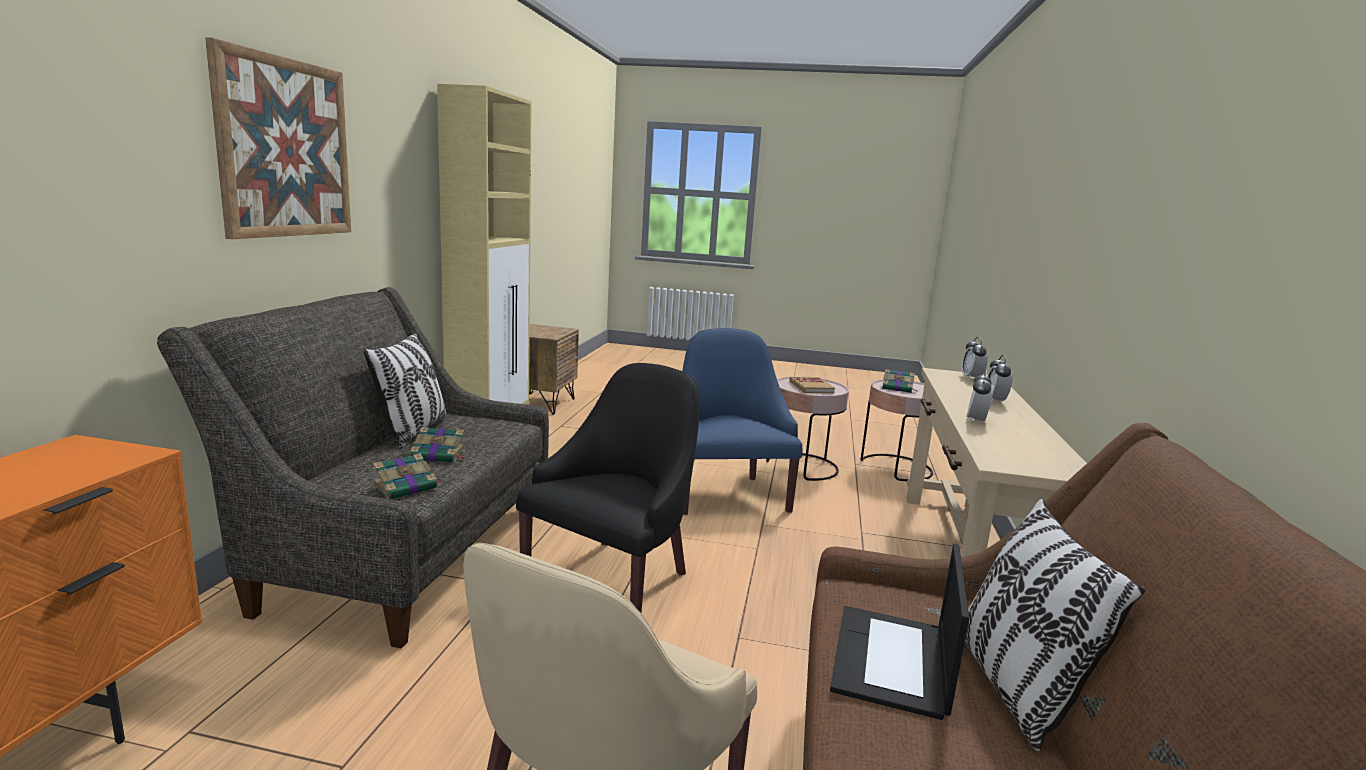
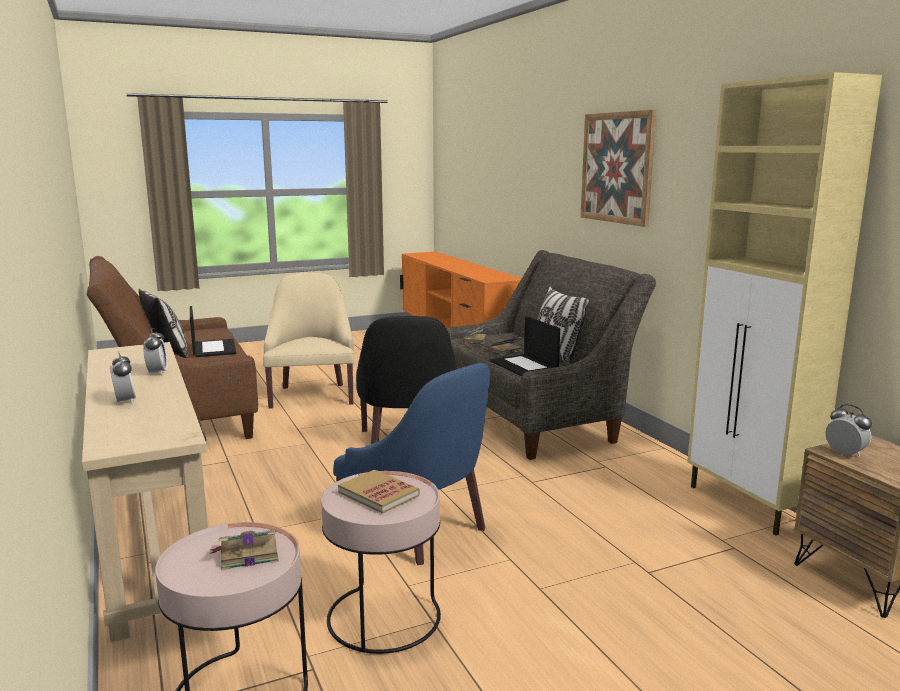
camera: 145 degrees right, 0 degrees up
(489, 431) = (525, 366): none -> laptop
(971, 378) = (135, 437): alarm clock -> alarm clock (845, 454)

